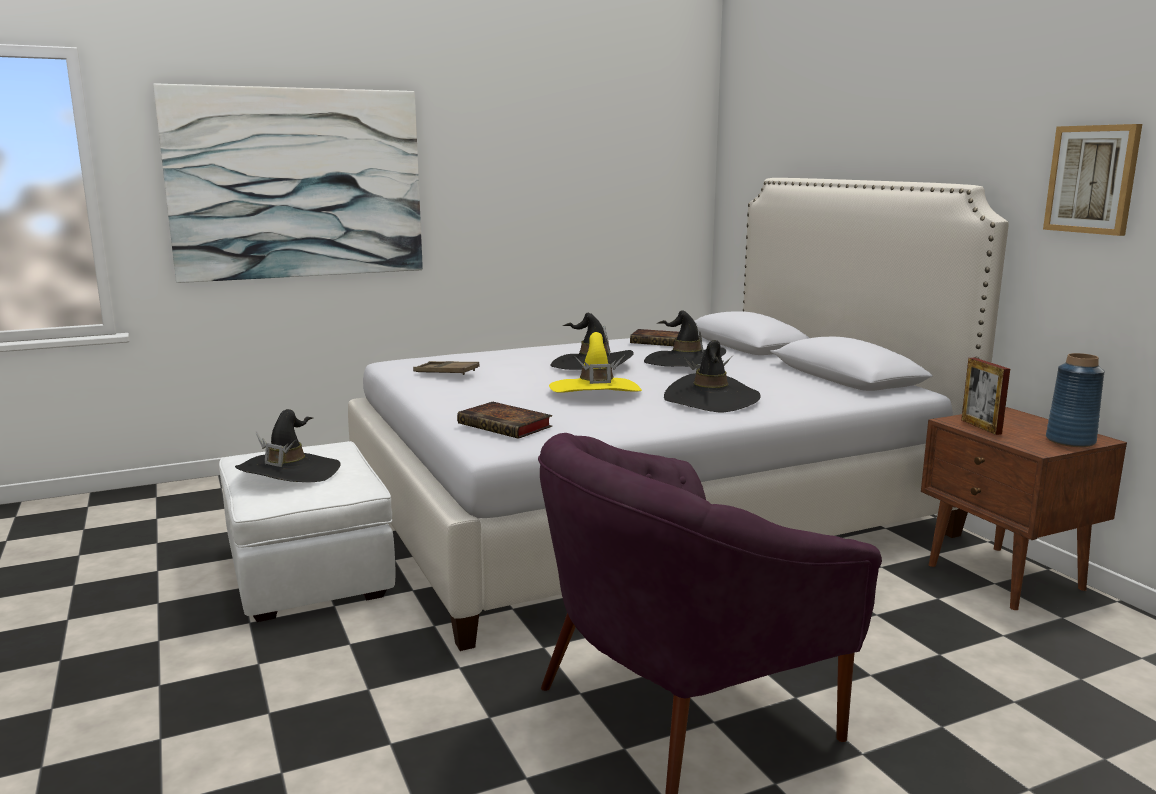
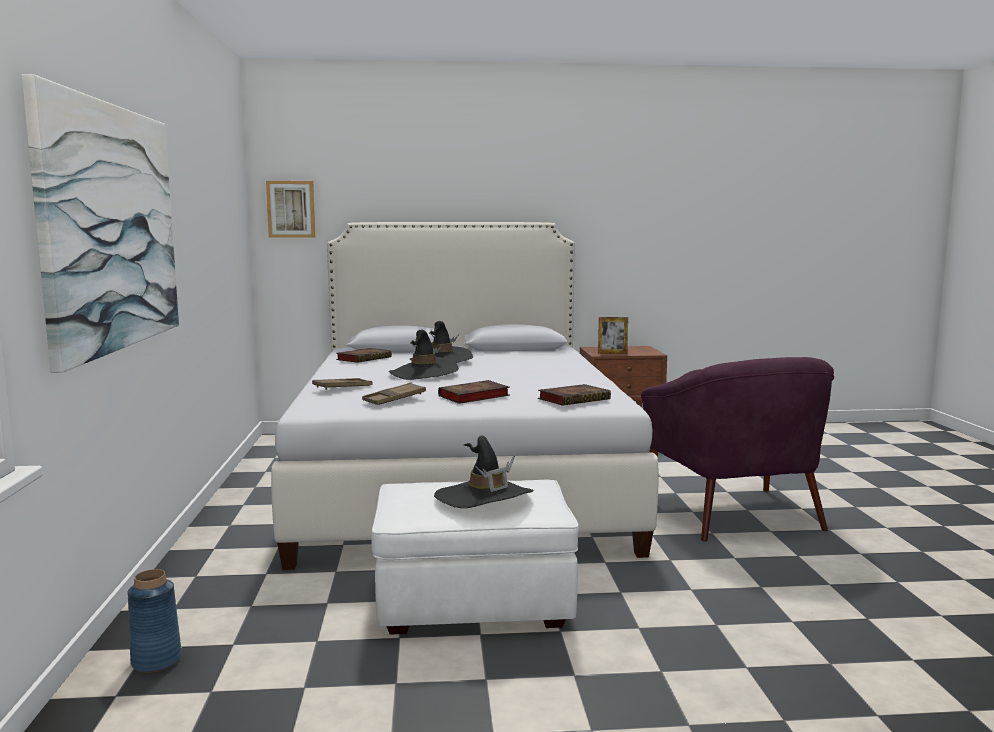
camera: 70 degrees left, 5 degrees down
(488, 392) = (473, 396): none -> book
(494, 355) = (342, 387): none -> brown tray
(595, 391) = (501, 379): yellow hat -> none
(711, 399) = (546, 367): black hat -> none
(1070, 441) = (644, 349): blue vase -> blue vase (156, 661)
(1092, 179) = (612, 218): picture -> picture (291, 209)

